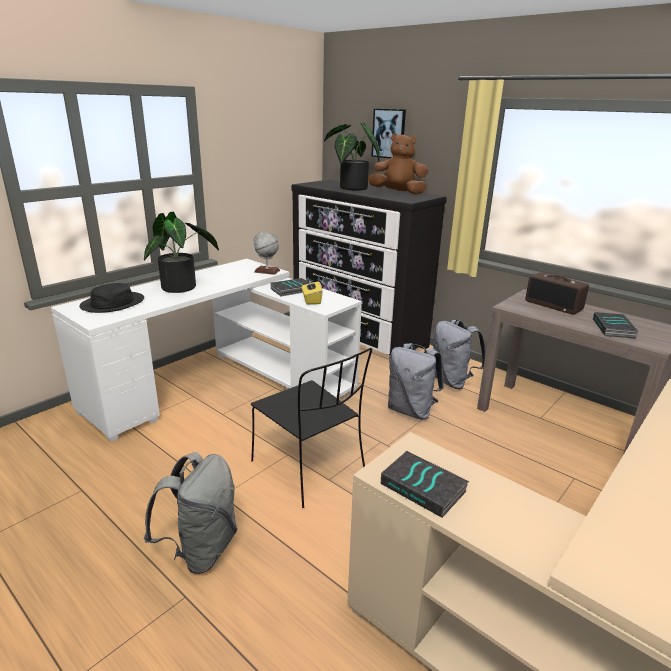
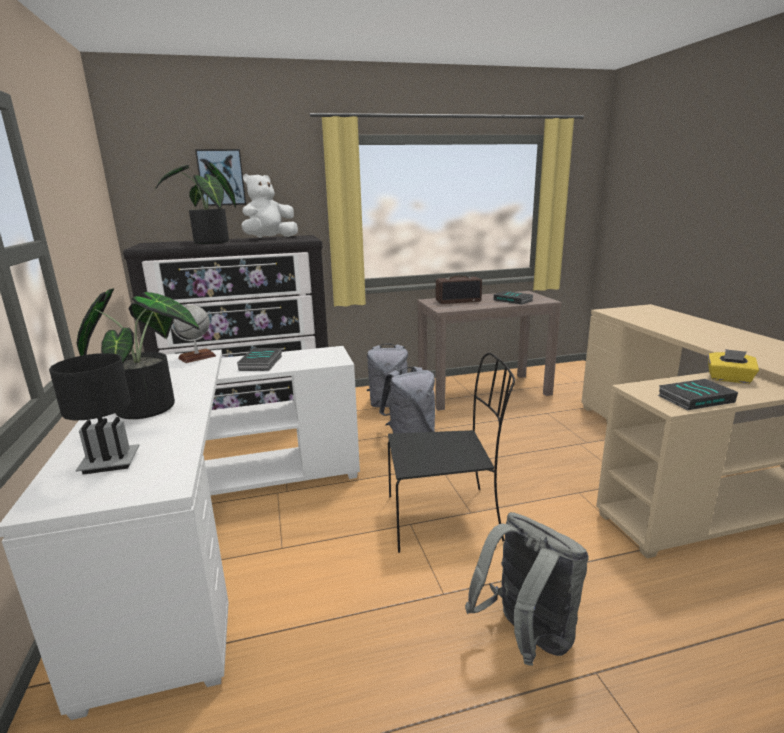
camera: 55 degrees left, 5 degrees down
(112, 303) = (110, 463): black hat -> black table lamp
(311, 300) = (307, 361): yellow tissue box -> yellow tissue box (729, 379)
(398, 193) = (269, 238): brown plush toy -> white plush toy

